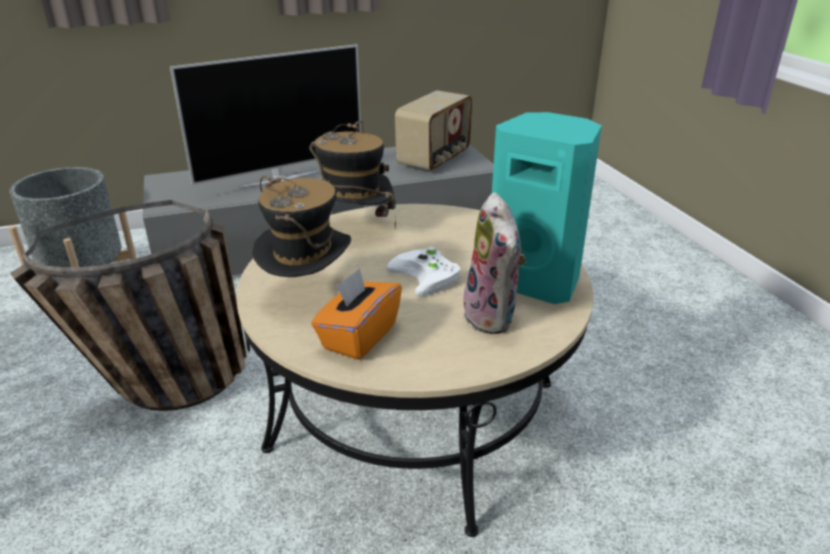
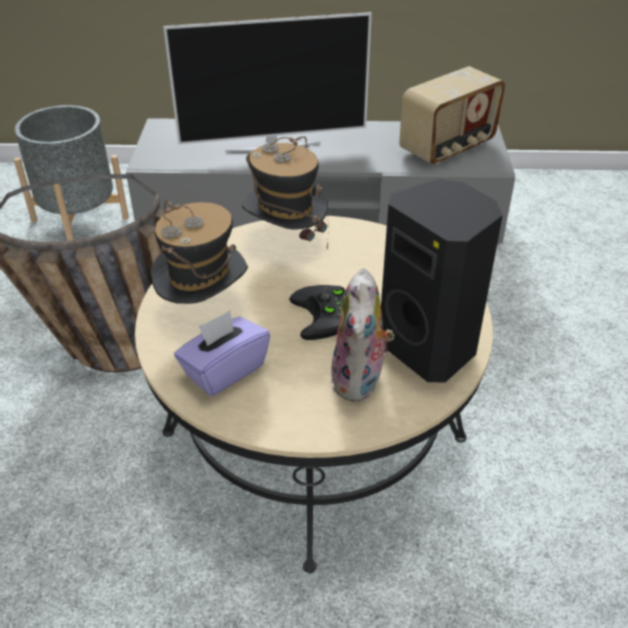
camera: 20 degrees right, 10 degrees up
(358, 336) = (224, 370): orange tissue box -> purple tissue box
(428, 276) = (326, 316): white game controller -> black game controller
(536, 281) = (429, 348): turquoise speaker -> black speaker

